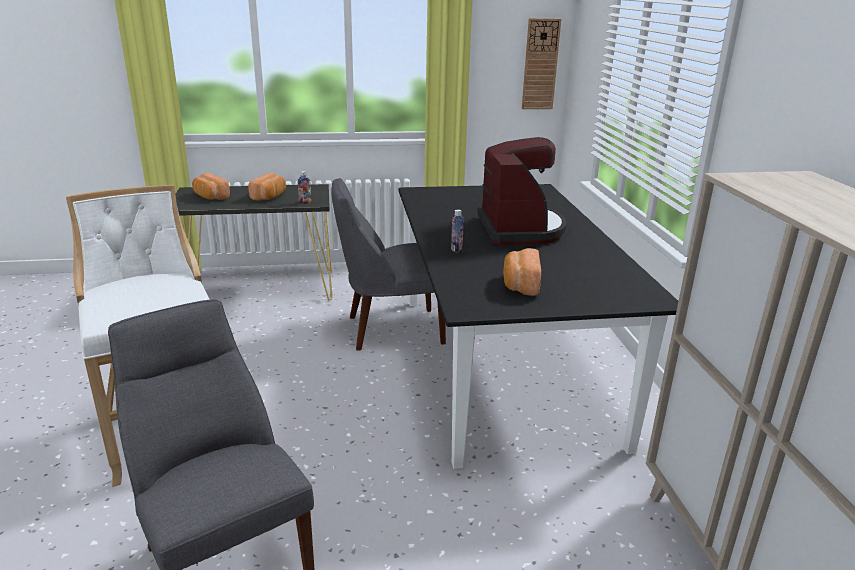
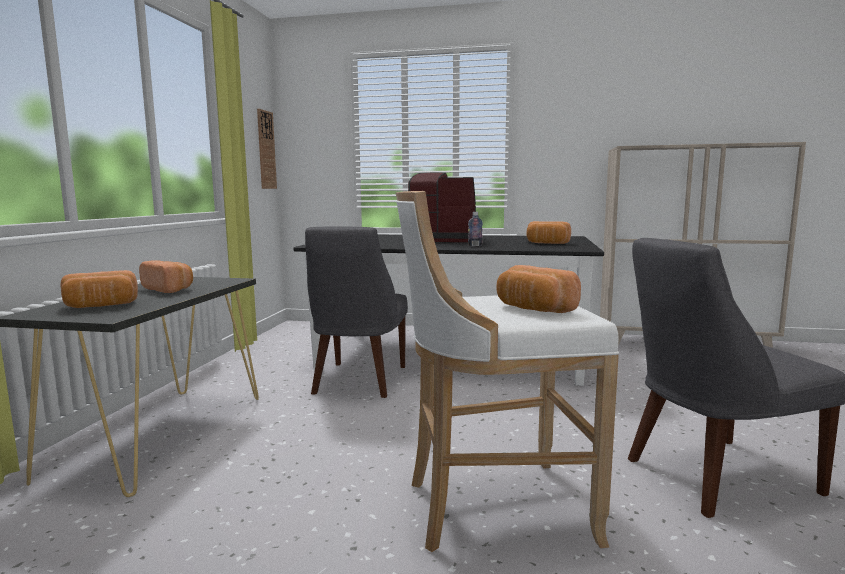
camera: 70 degrees left, 15 degrees down
(134, 306) = (532, 309): none -> bread
(305, 202) = (223, 282): bottle -> none

